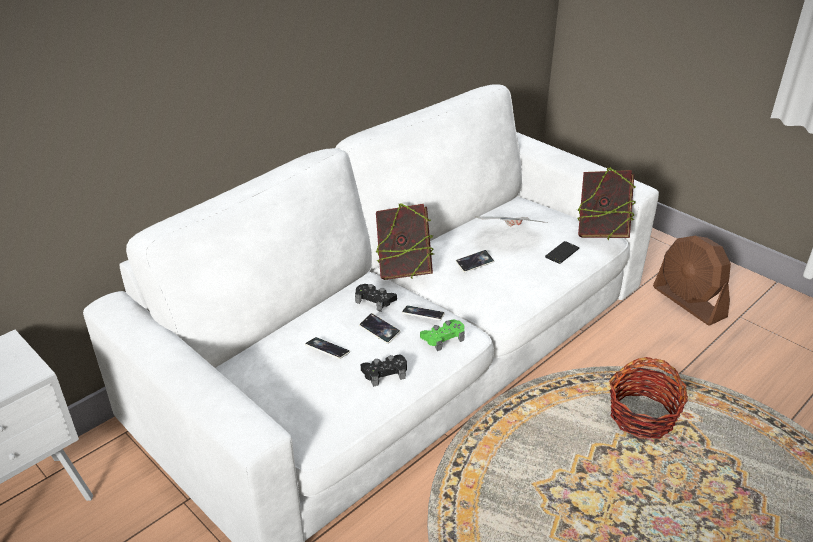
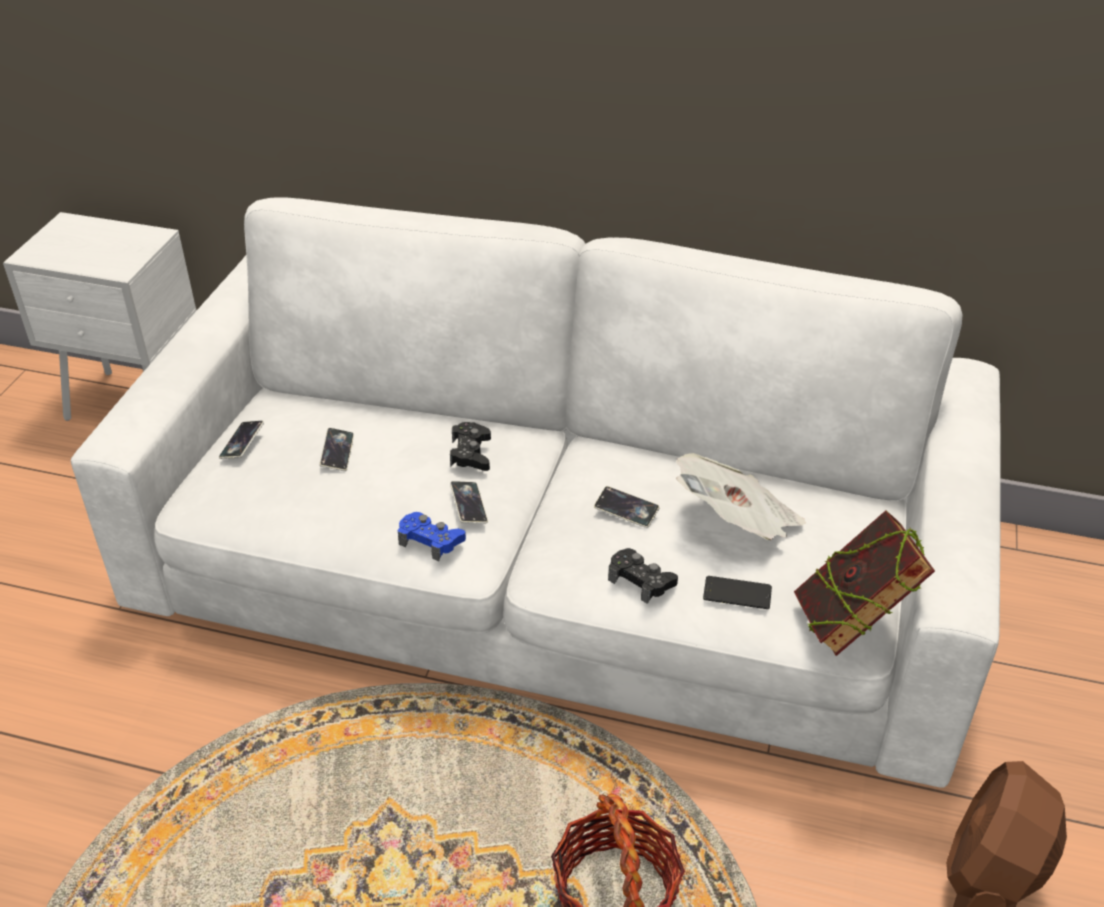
camera: 60 degrees right, 5 degrees up
(379, 330) = (404, 478): phone -> phone (242, 442)
(384, 373) = (325, 515): black game controller -> black game controller (641, 580)
(404, 270) = (575, 456): book -> none
(443, 338) = (431, 540): green game controller -> blue game controller

